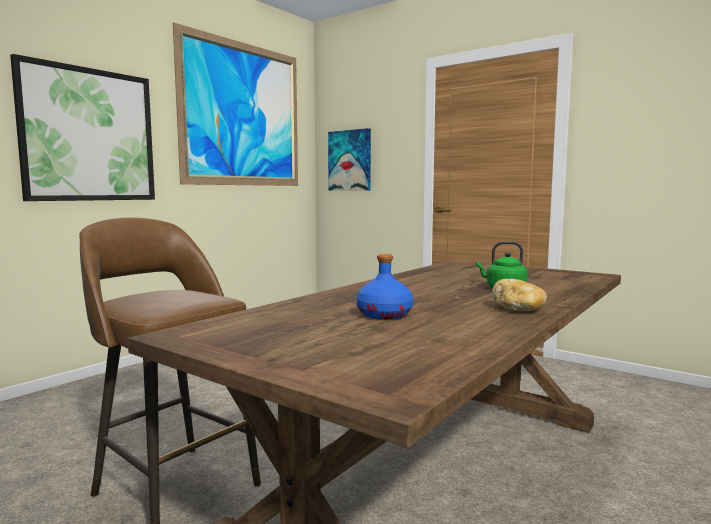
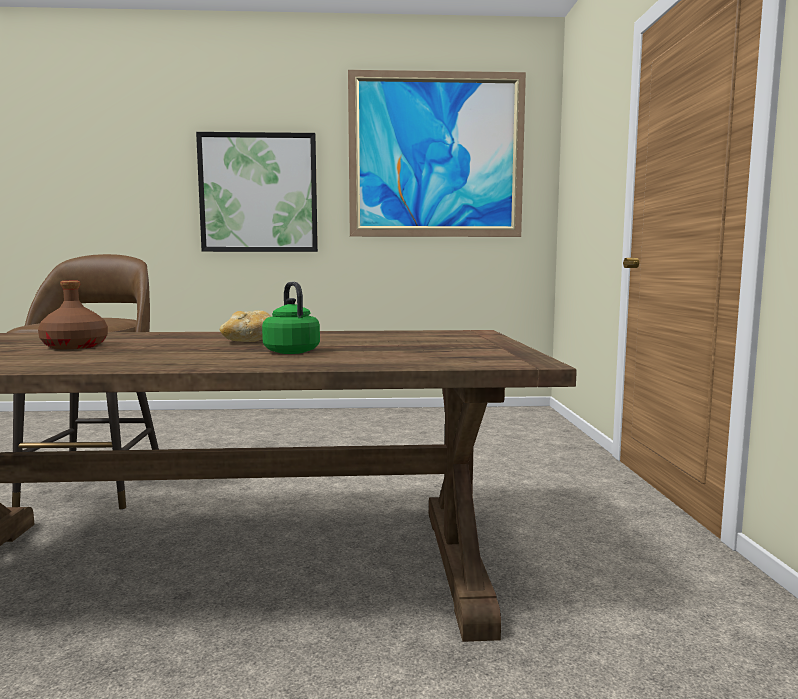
camera: 50 degrees right, 0 degrees up
(350, 160) = (576, 198): picture -> none
(385, 315) = (74, 346): blue bottle -> brown bottle
(519, 309) = (151, 362): bread -> bread (248, 341)

